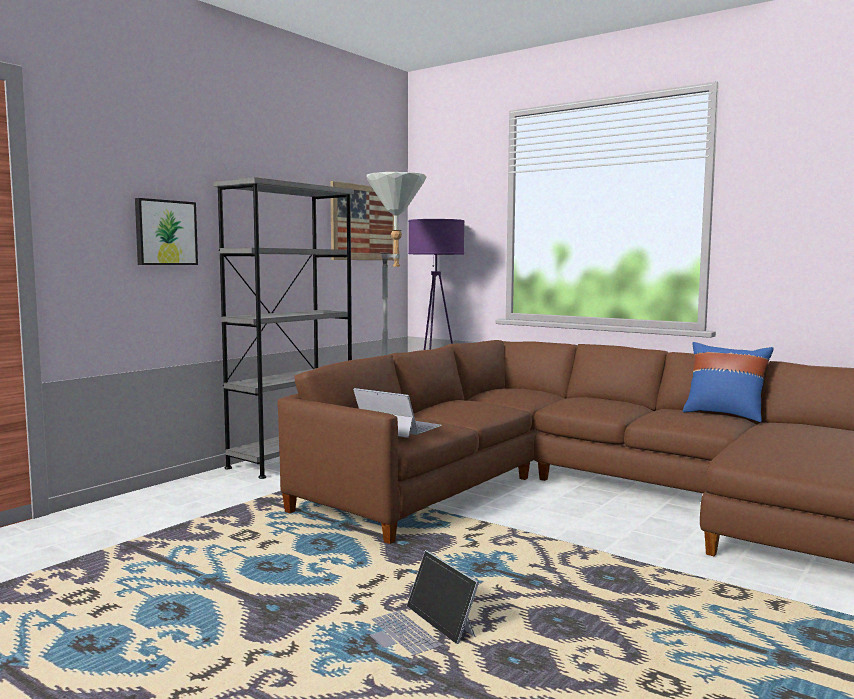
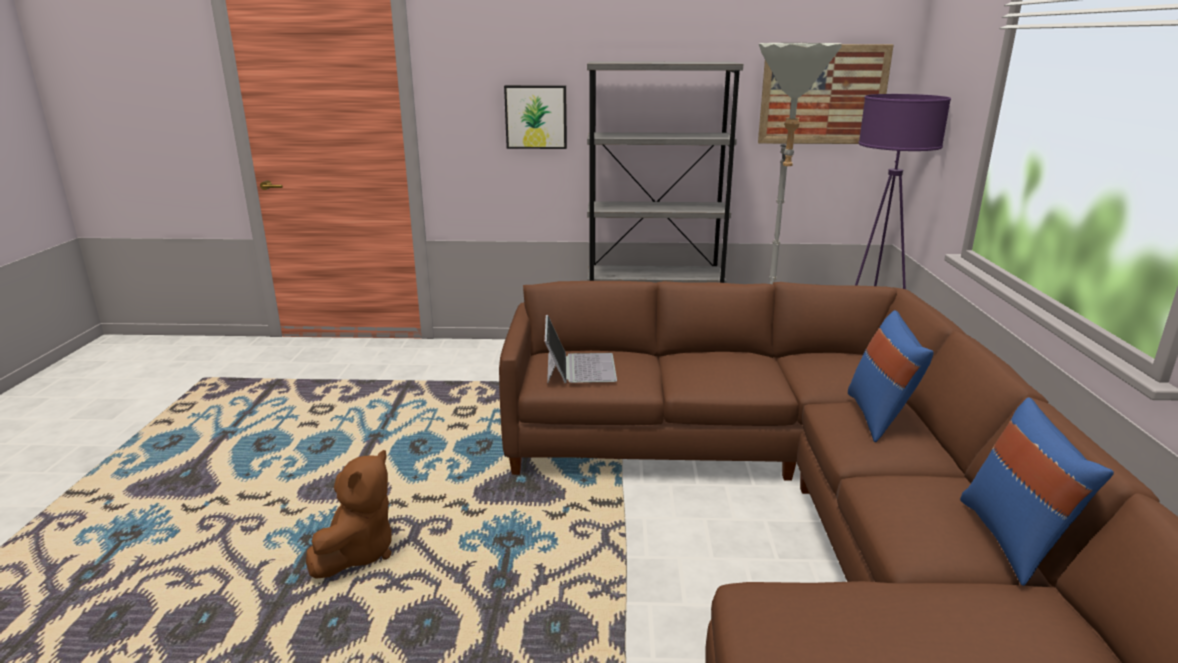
camera: 55 degrees right, 15 degrees up
(416, 630) = (358, 552): laptop -> brown plush toy
(584, 401) = (880, 417): none -> blue pillow

